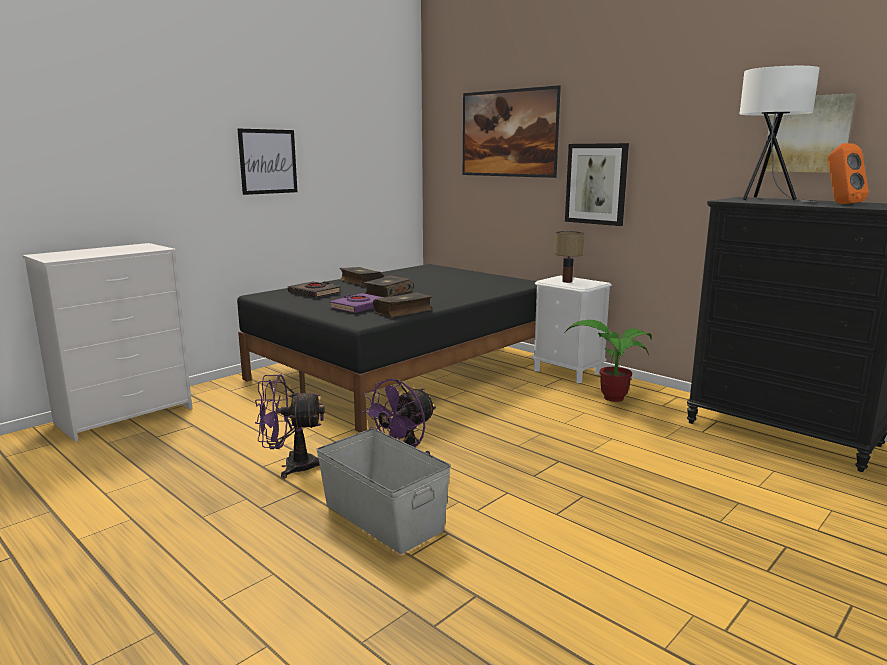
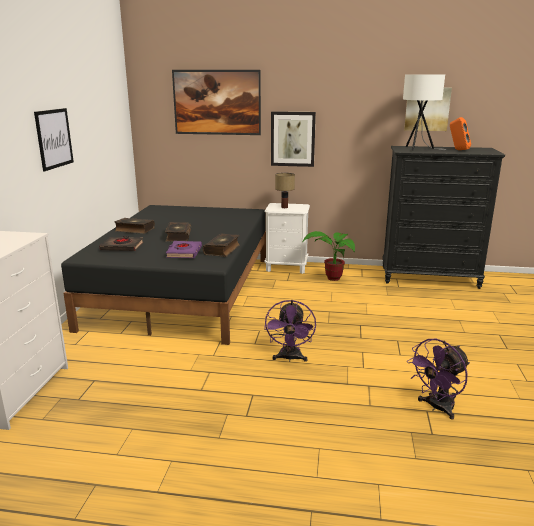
camera: 35 degrees left, 5 degrees up
(291, 466) = (220, 382): purple fan -> purple fan (437, 408)
(383, 517) = (324, 391): grey storage box -> none

